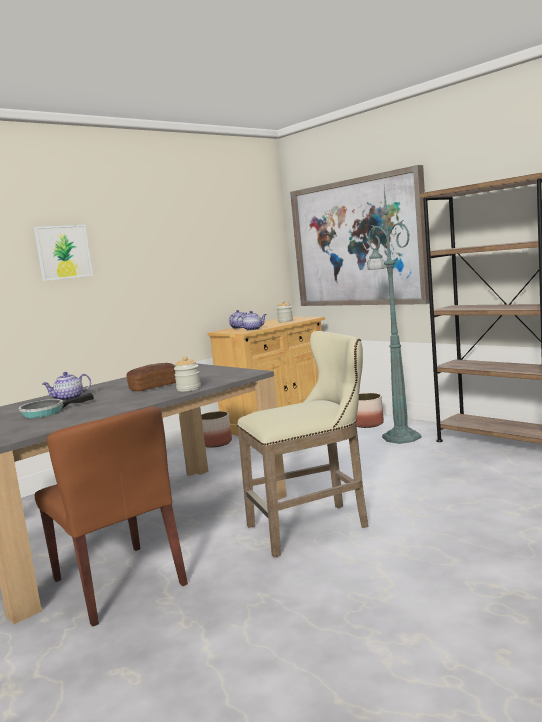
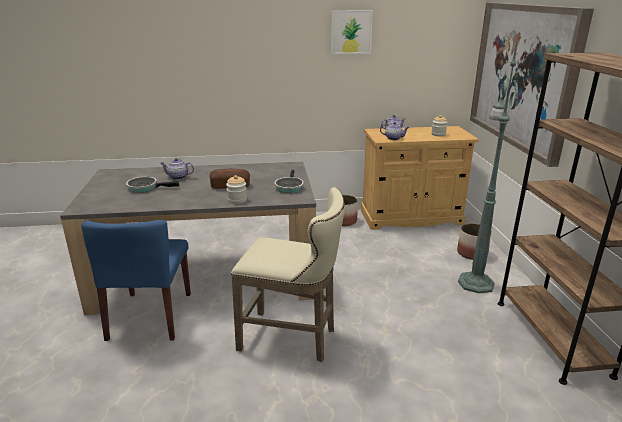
camera: 35 degrees right, 15 degrees up
(63, 252) = (241, 48): picture -> picture (351, 32)
(119, 582) = (150, 316): brown chair -> blue chair
(220, 372) = (289, 187): none -> frying pan

